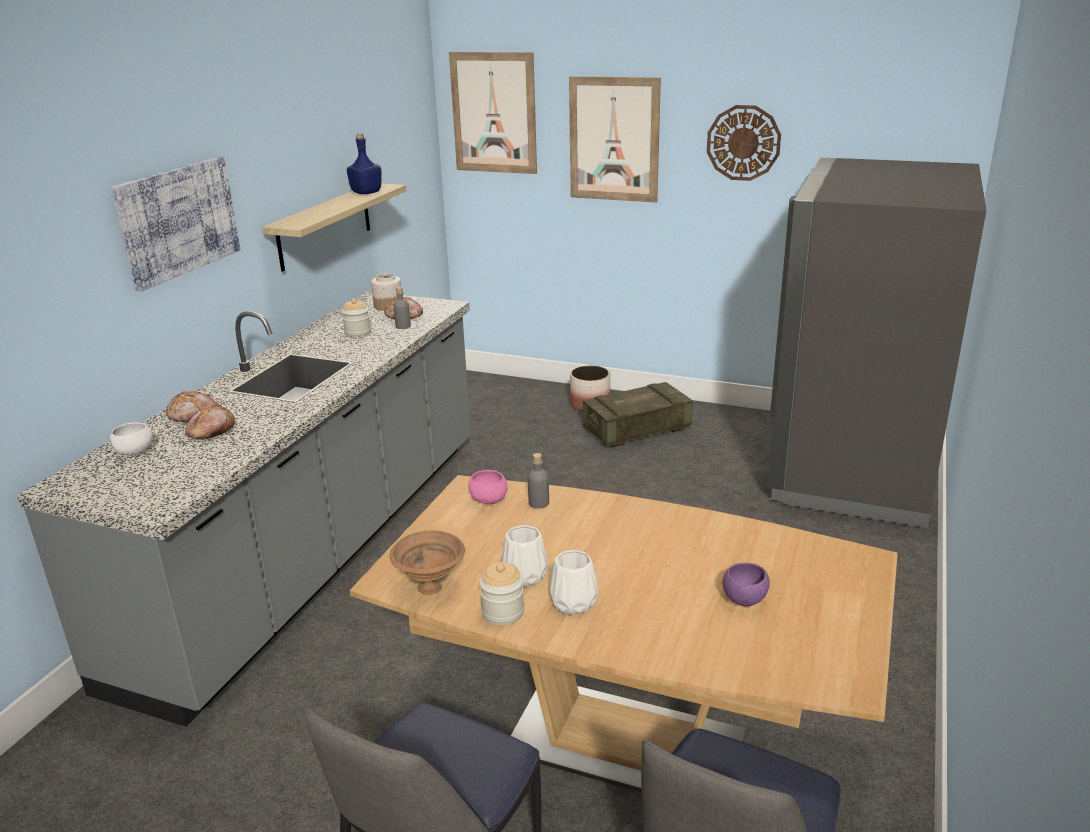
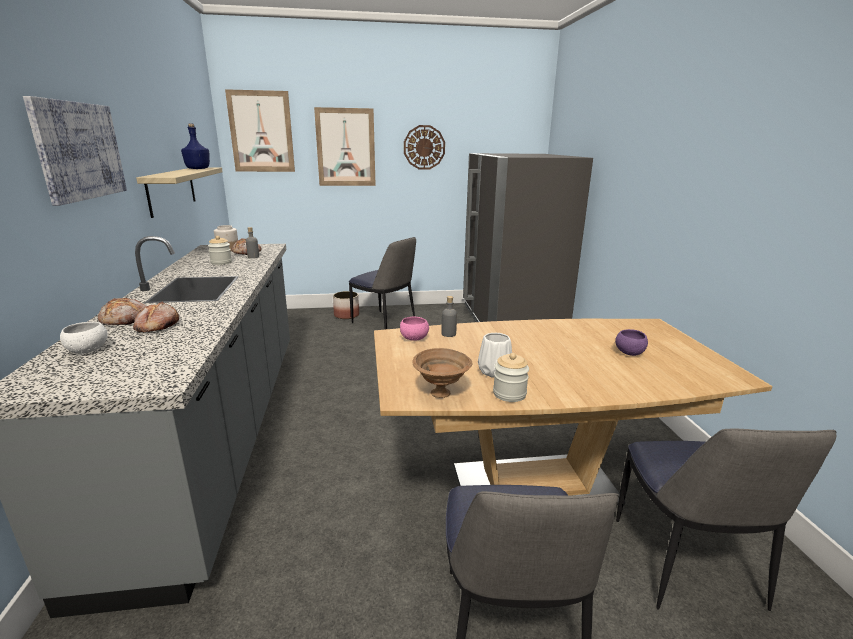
camera: 30 degrees left, 5 degrees down
(574, 603) = (545, 378): white vase -> none
(636, 429) = (385, 322): crate -> chair

